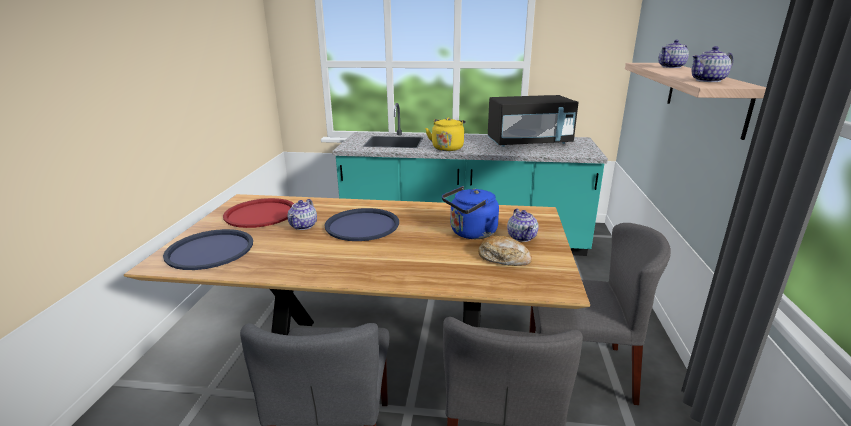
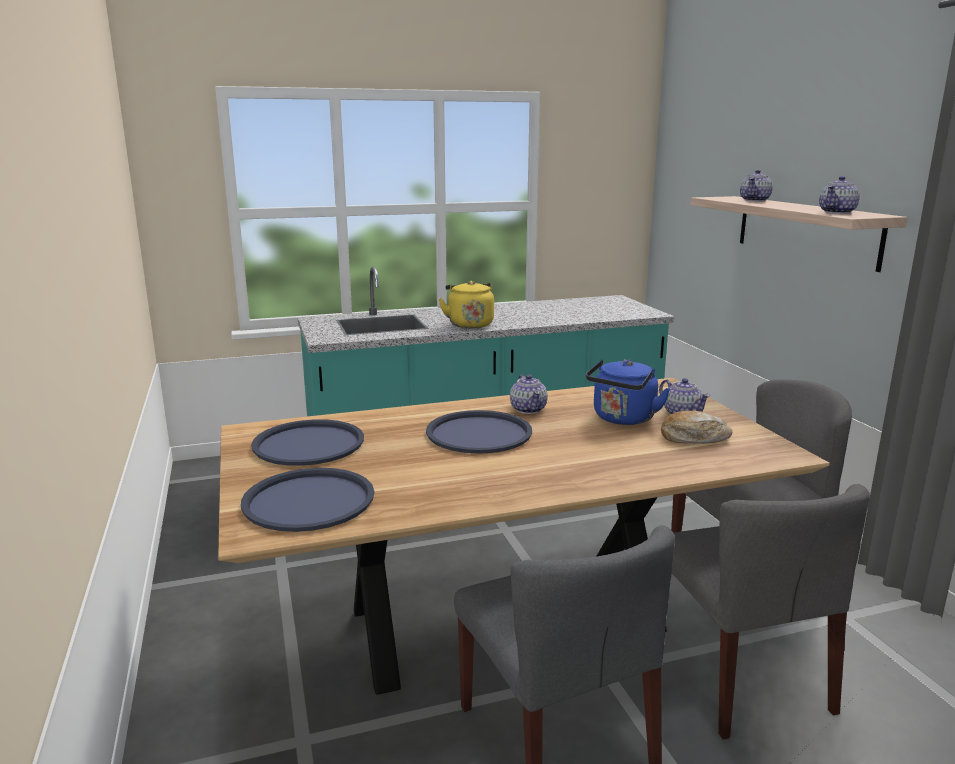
camera: 25 degrees left, 5 degrees down
(261, 214) = (309, 444): red tray -> blue tray
(304, 226) = (399, 447): teapot -> teapot (528, 409)
(529, 143) = (562, 308): black microwave -> none

